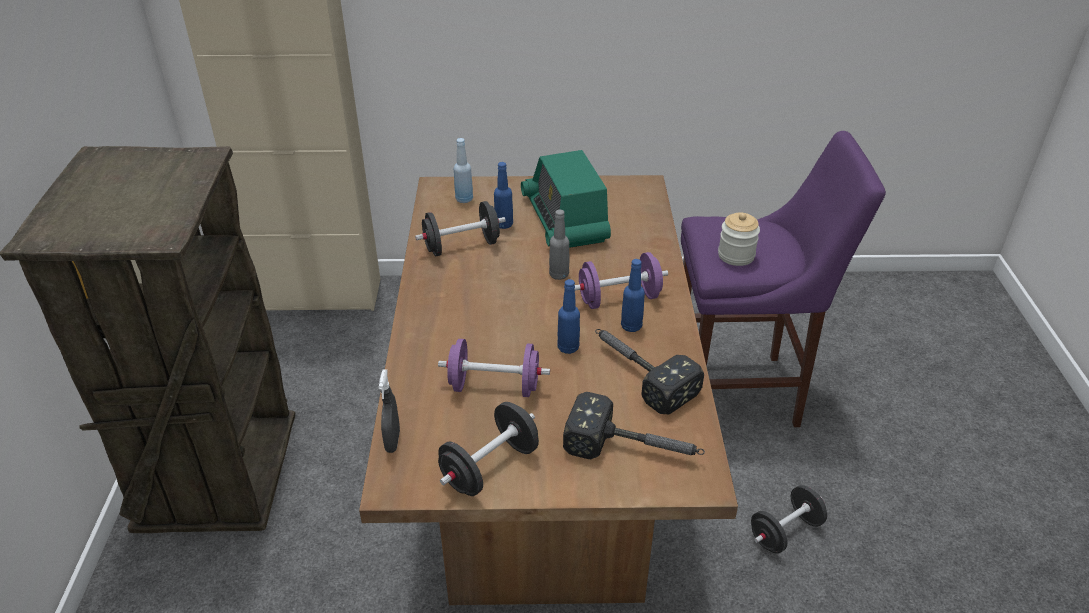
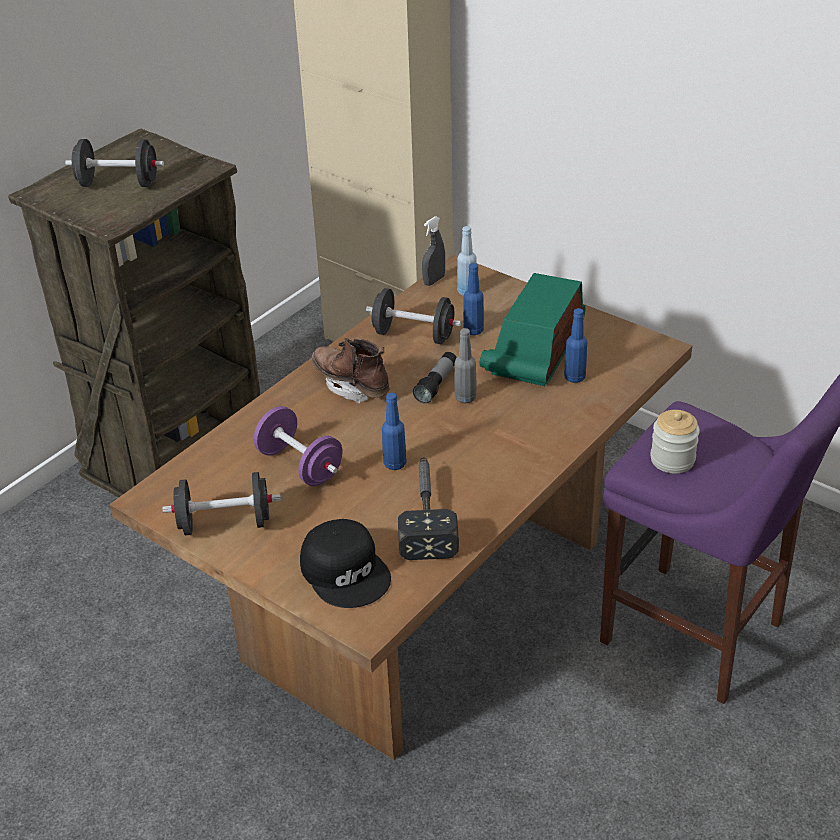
camera: 40 degrees right, 0 degrees up
(392, 441) = (182, 468): grey spray bottle -> grey spray bottle (434, 280)
(459, 305) = (351, 385): none -> brown boot
(525, 274) = (436, 384): none -> flashlight
(619, 299) = (491, 444): purple dumbbell -> none
(631, 326) = (471, 473): blue bottle -> blue bottle (575, 377)
(635, 449) = (346, 571): hammer -> black cap
(785, 532) = (590, 786): black dumbbell -> black dumbbell (118, 184)

